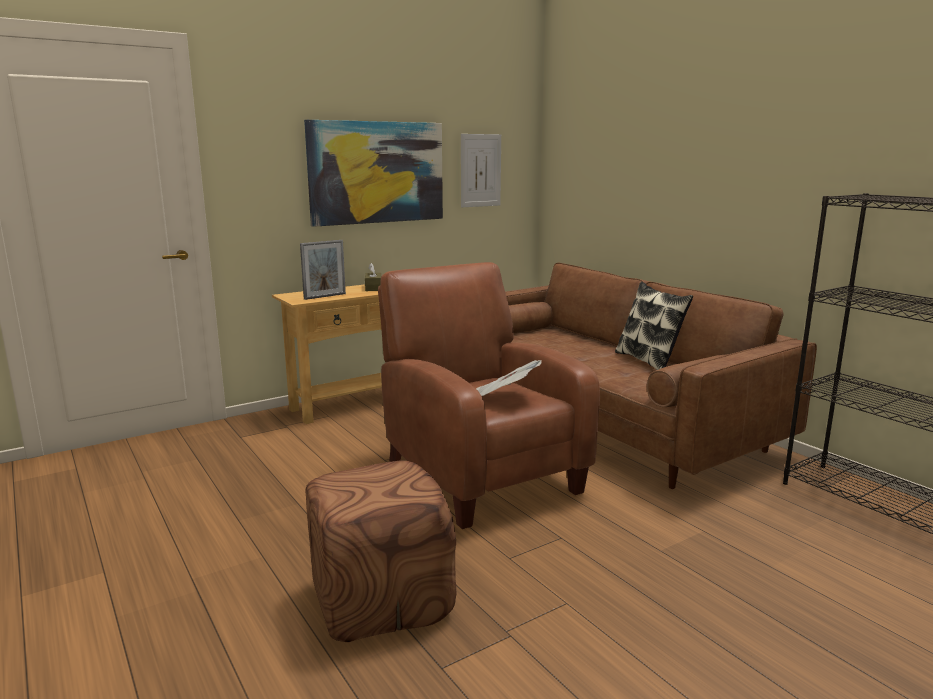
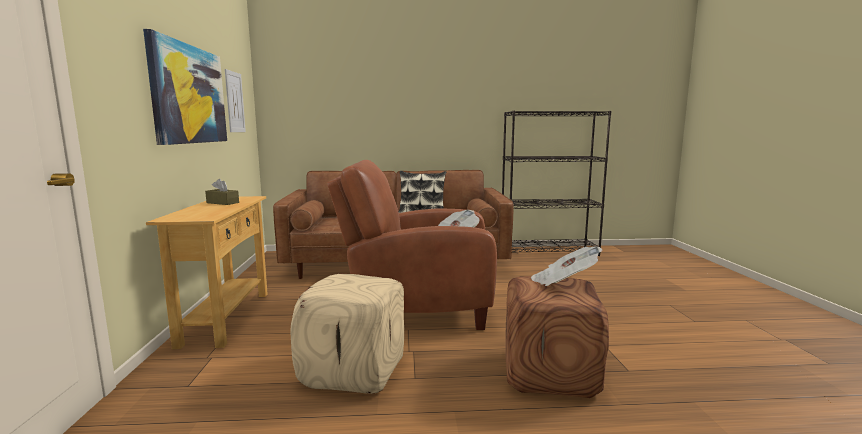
camera: 60 degrees left, 5 degrees down
(304, 487) = (353, 371): none -> beige ottoman
(325, 296) = (213, 212): picture frame -> none
(405, 489) = (564, 282): none -> newspaper

